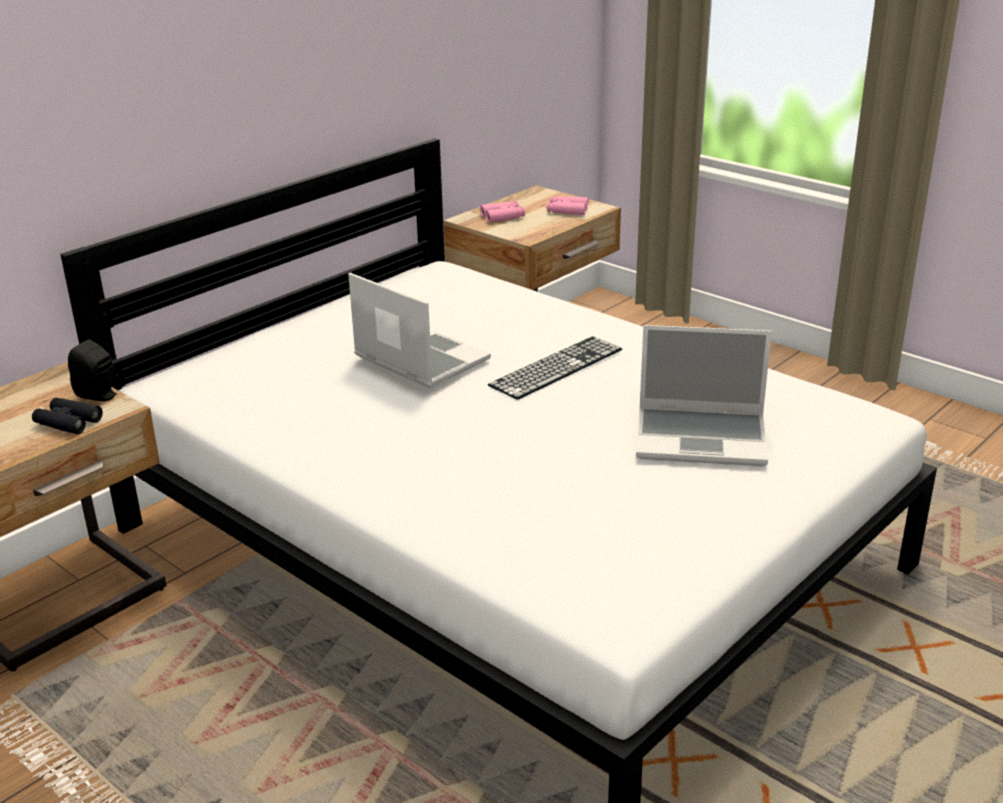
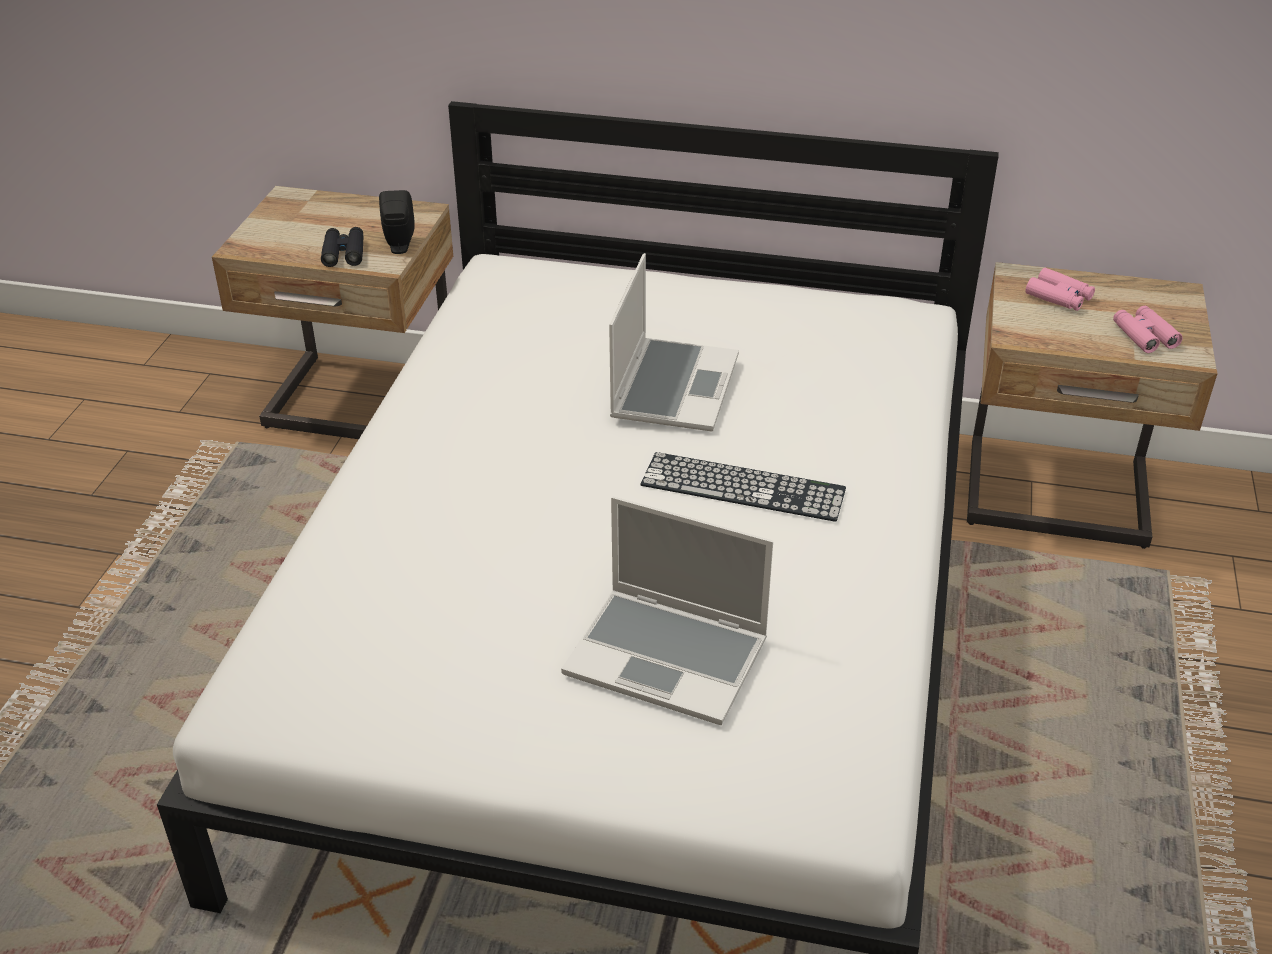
camera: 60 degrees right, 10 degrees up
(702, 438) = (669, 657): laptop -> laptop turned 45 degrees counterclockwise

